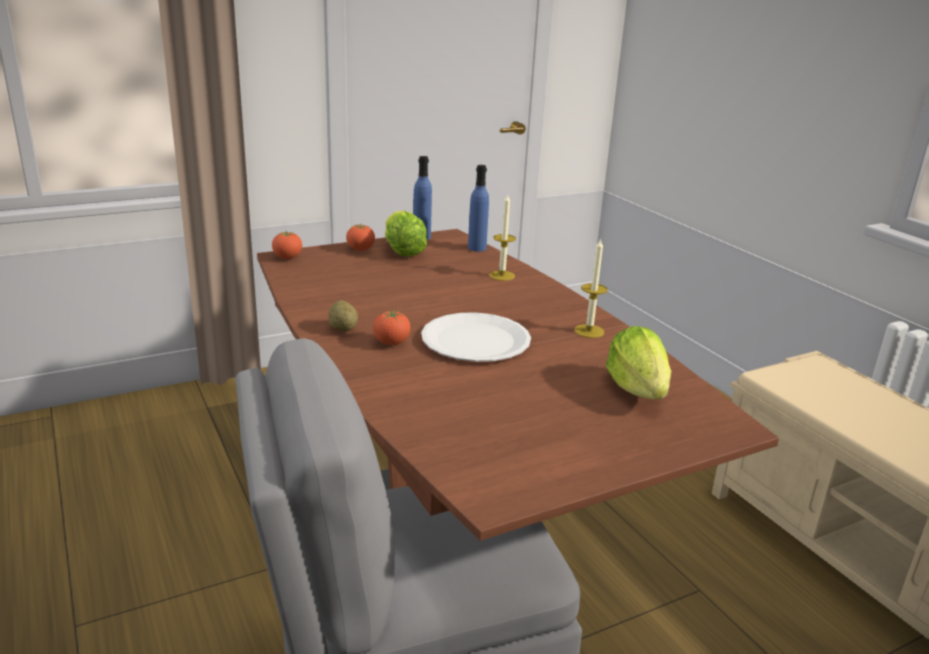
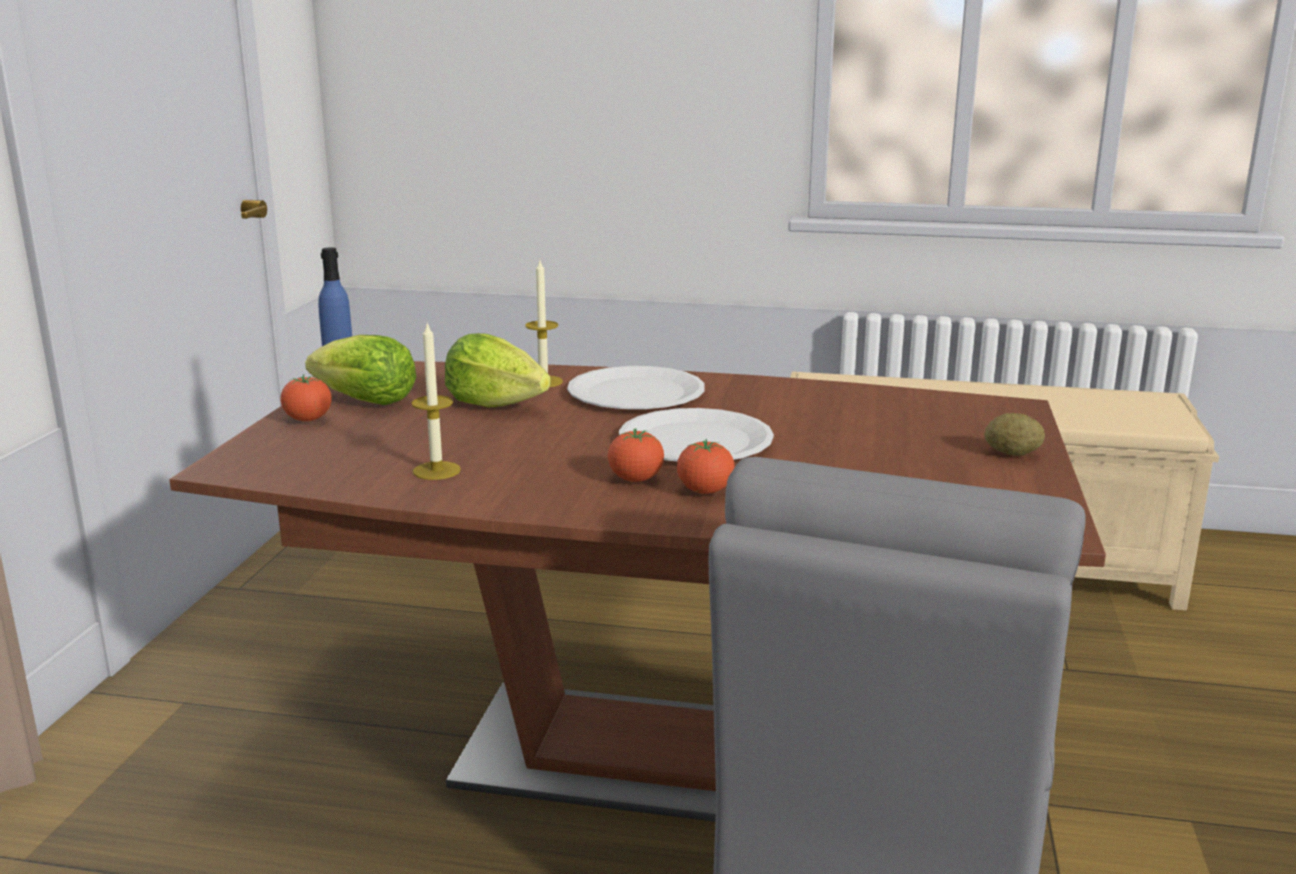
camera: 50 degrees left, 5 degrees down
(287, 258) = (239, 465): tomato -> tomato (705, 491)
(343, 329) = (550, 493): potato -> potato (1012, 454)
(477, 248) = (438, 368): blue bottle -> none
(527, 302) = (636, 393): none -> white plate
(589, 331) = (751, 392): candle -> candle (436, 470)
(637, 390) = (904, 414): lettuce -> lettuce (495, 404)

